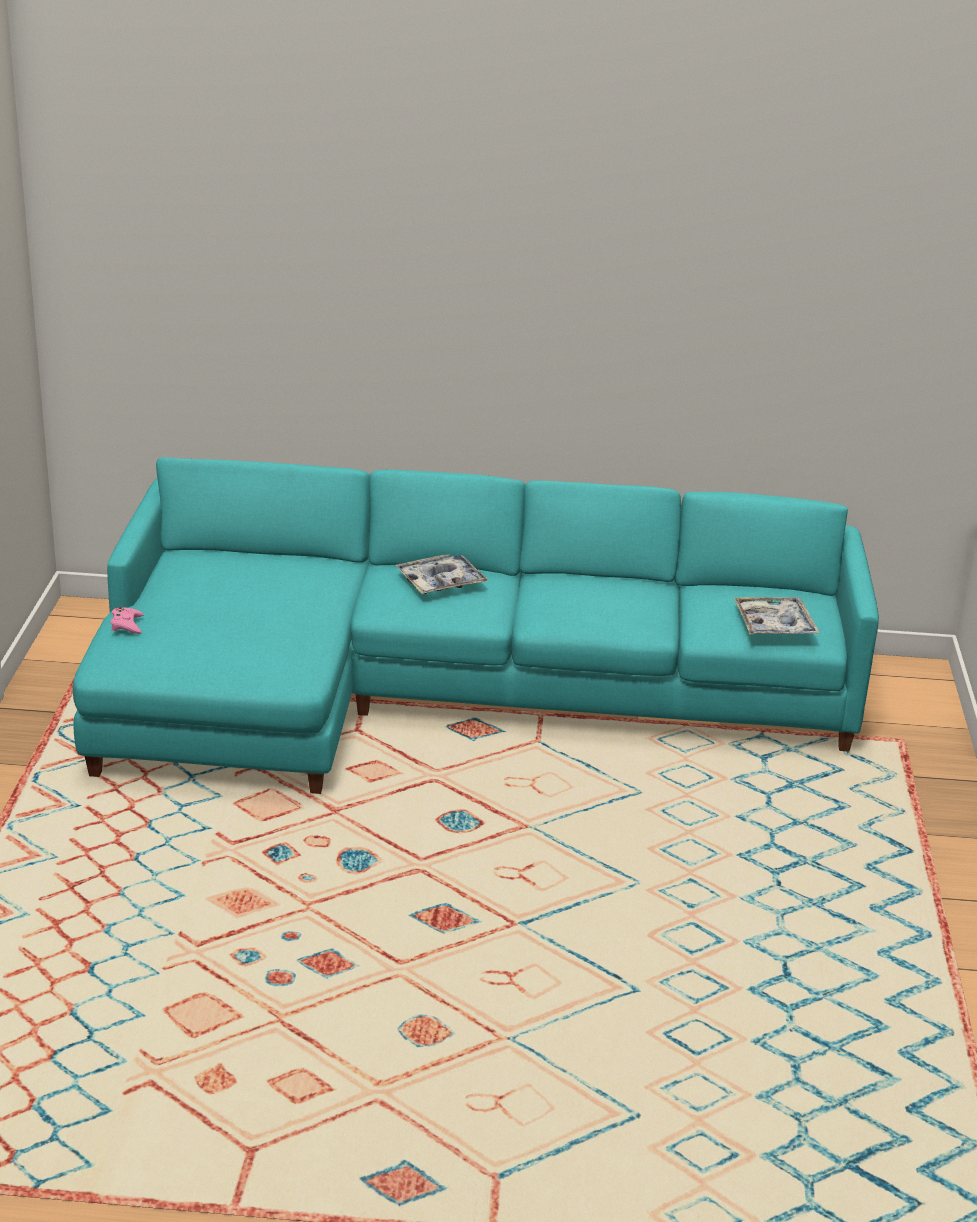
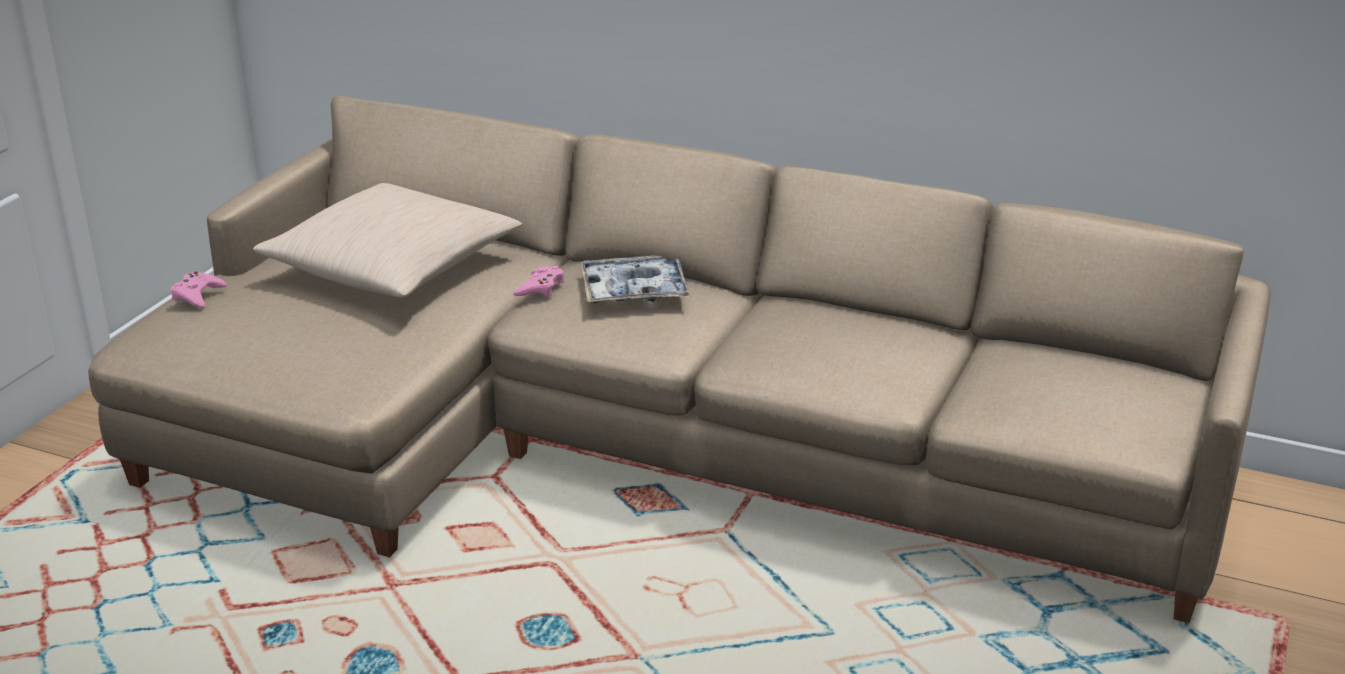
camera: 20 degrees right, 0 degrees up
(255, 585) = (393, 266): none -> beige pillow
(373, 588) = (540, 288): none -> pink game controller
(443, 693) = (639, 444): turquoise sofa -> beige sofa
(774, 625) = (1083, 412): tray -> none

